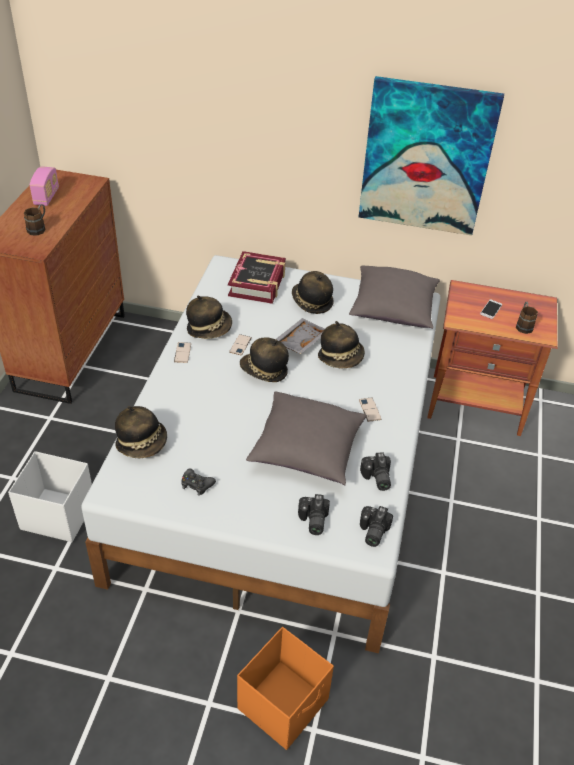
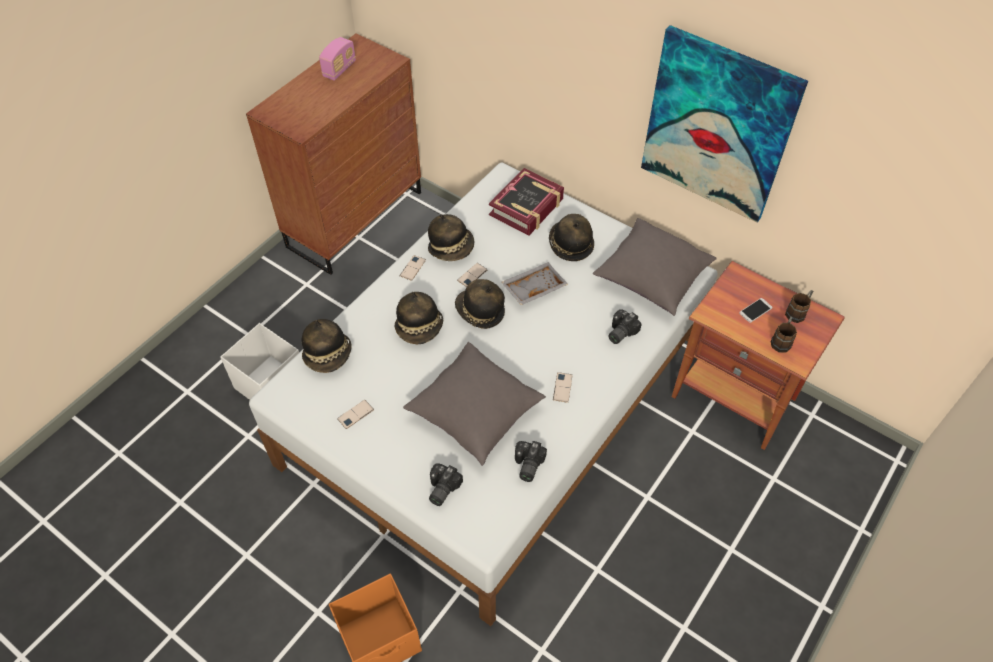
camera: 25 degrees right, 10 degrees up
(38, 228) = (314, 105): brown mug -> brown mug (798, 312)
(197, 484) = (355, 414): black game controller -> phone
(341, 357) = (565, 319): hat -> hat (420, 328)
(372, 532) = (491, 520): camera -> camera (619, 332)

